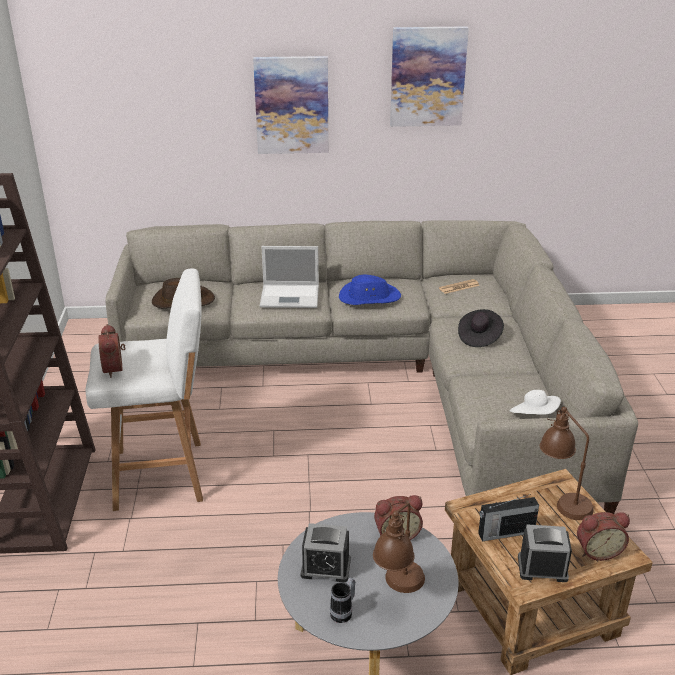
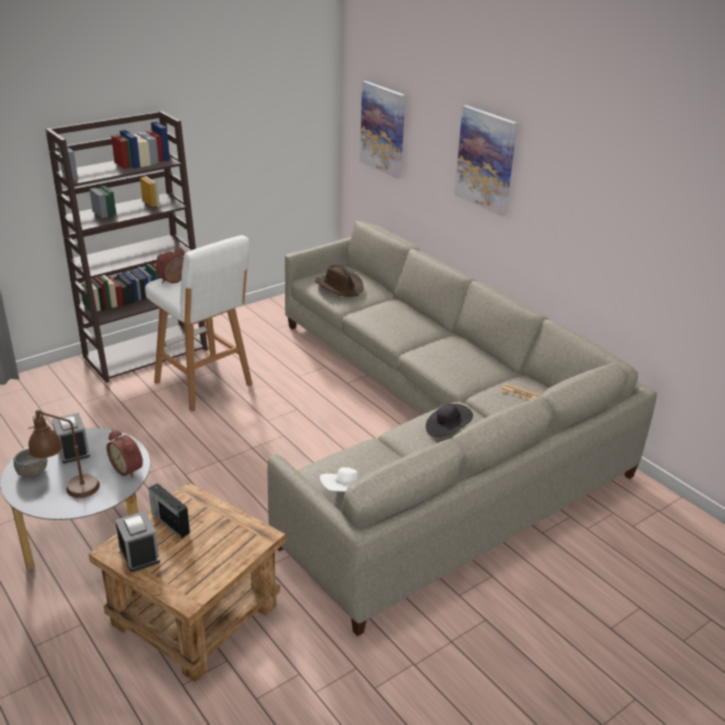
camera: 55 degrees right, 0 degrees up
(291, 296) = (400, 323): laptop -> none
(344, 612) = (32, 472): mug -> grey bowl
(369, 297) = (443, 356): blue hat -> none
(427, 77) = (593, 173): picture -> picture (383, 129)
(561, 499) = (237, 542): brown table lamp -> none
(597, 550) = (182, 580): alarm clock -> none

